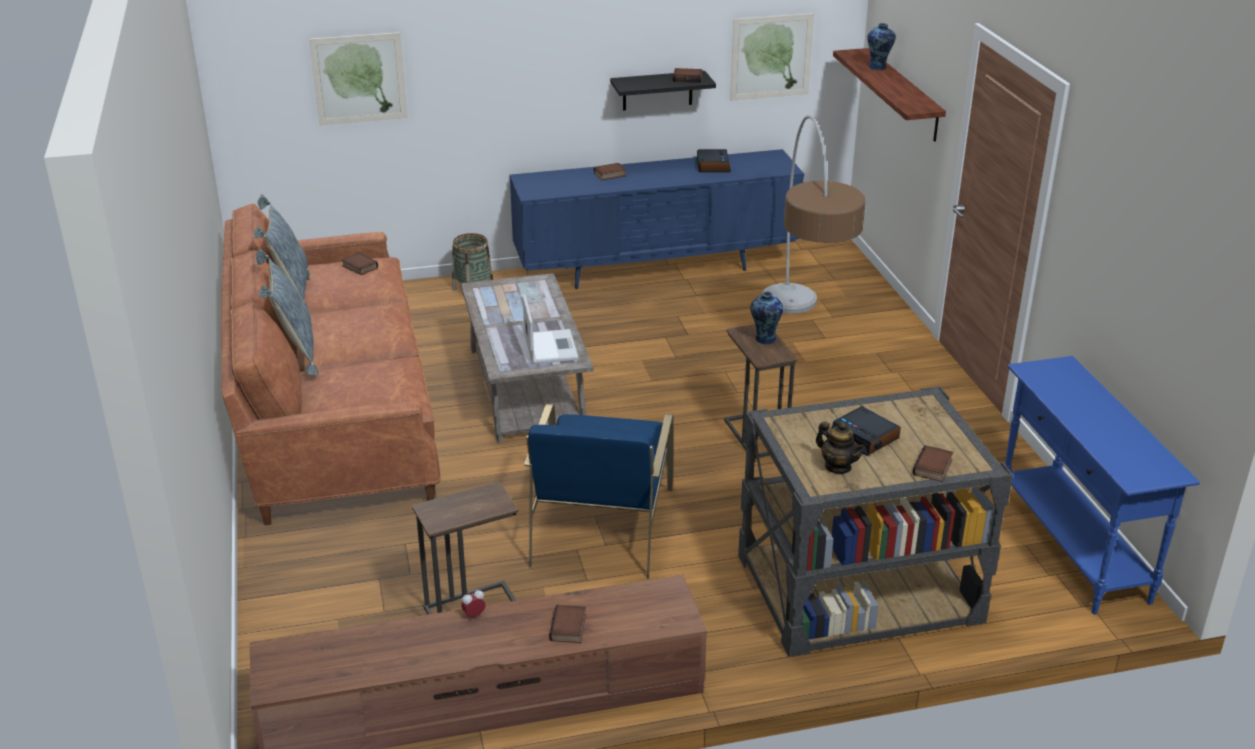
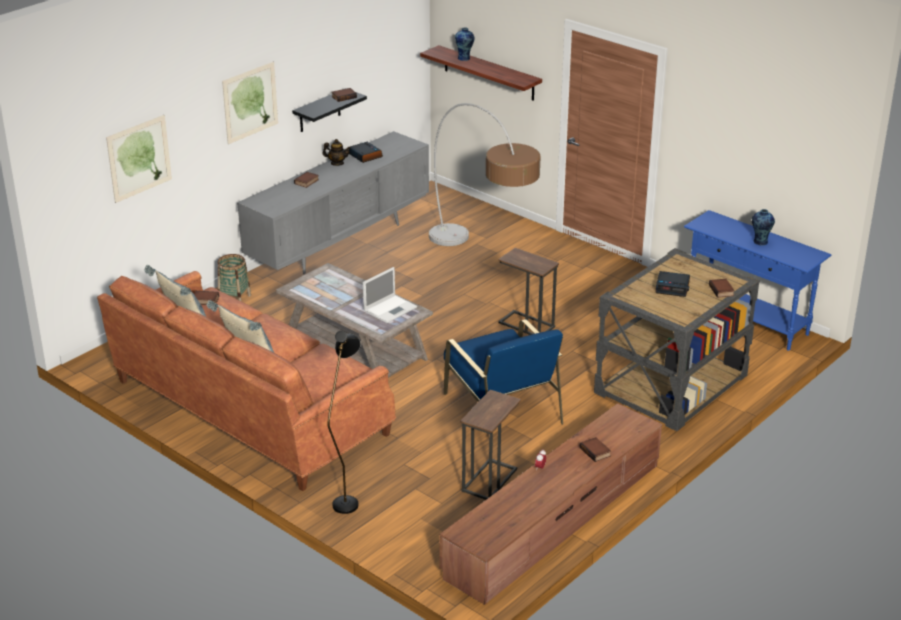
camera: 35 degrees left, 0 degrees up
(295, 557) = (348, 499): none -> black floor lamp
(550, 346) = (391, 308): laptop -> laptop turned 90 degrees clockwise
(656, 268) = (339, 243): blue cabinet -> grey cabinet
(764, 339) = (527, 258): vase -> vase (760, 242)
(771, 57) = (381, 67): picture -> picture (250, 102)
(838, 466) = (678, 307): teapot -> teapot (337, 163)

